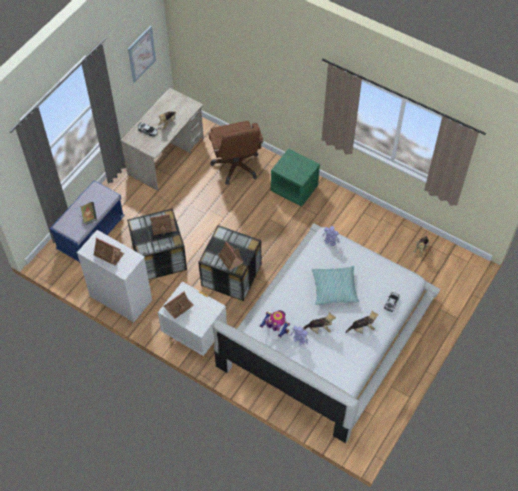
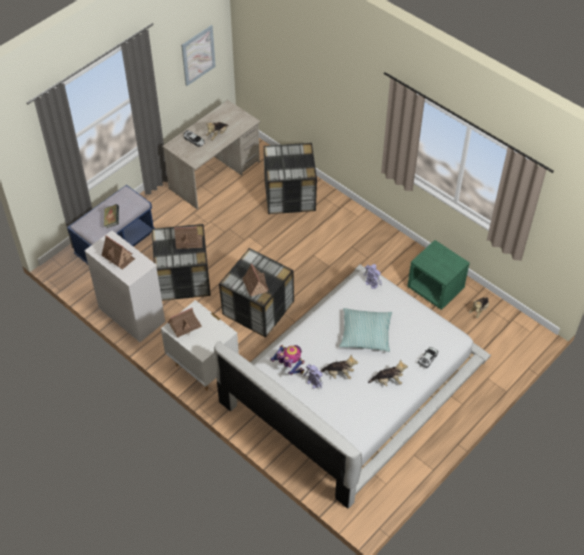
camera: 10 degrees right, 5 degrees down
(236, 166) = (289, 195): brown office chair -> storage box
(294, 189) = (348, 228): green nightstand -> green nightstand (435, 289)

